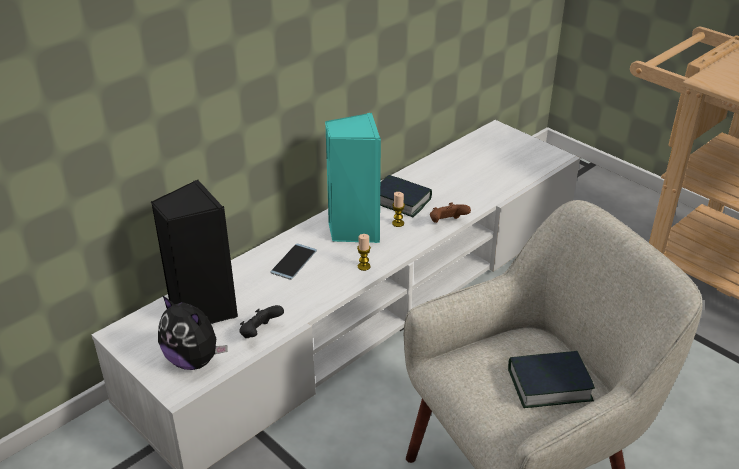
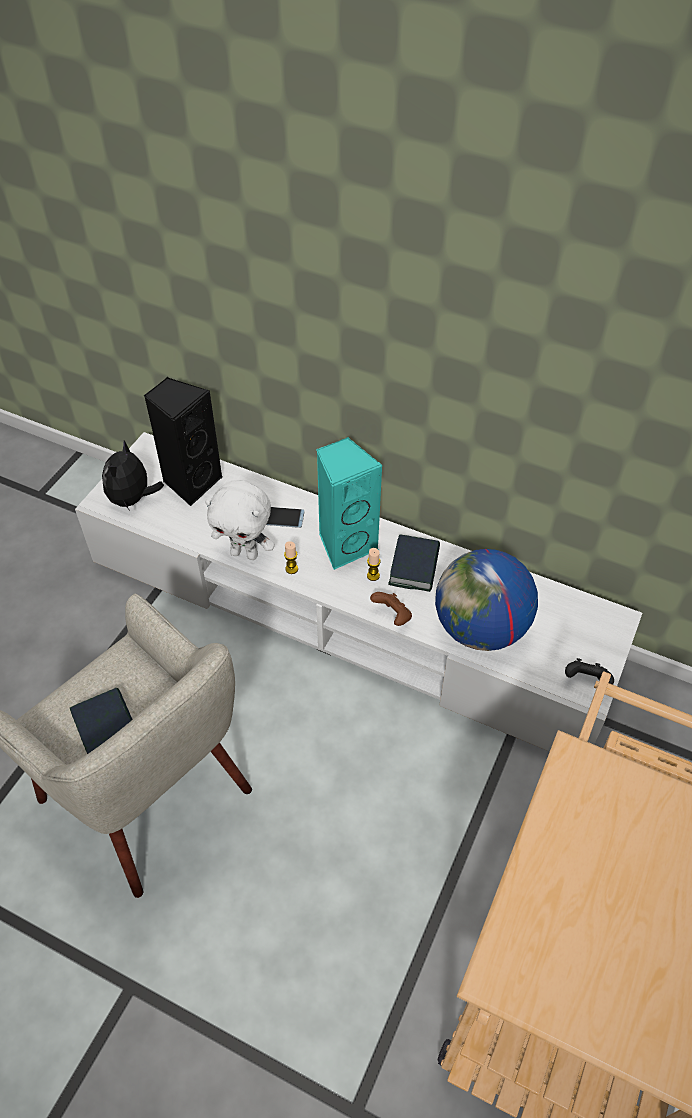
camera: 70 degrees right, 15 degrees up
(260, 333) = (175, 527): black game controller -> black game controller (586, 680)
(327, 291) = (245, 553): none -> white plush toy
(479, 185) = (480, 628): none -> globe

